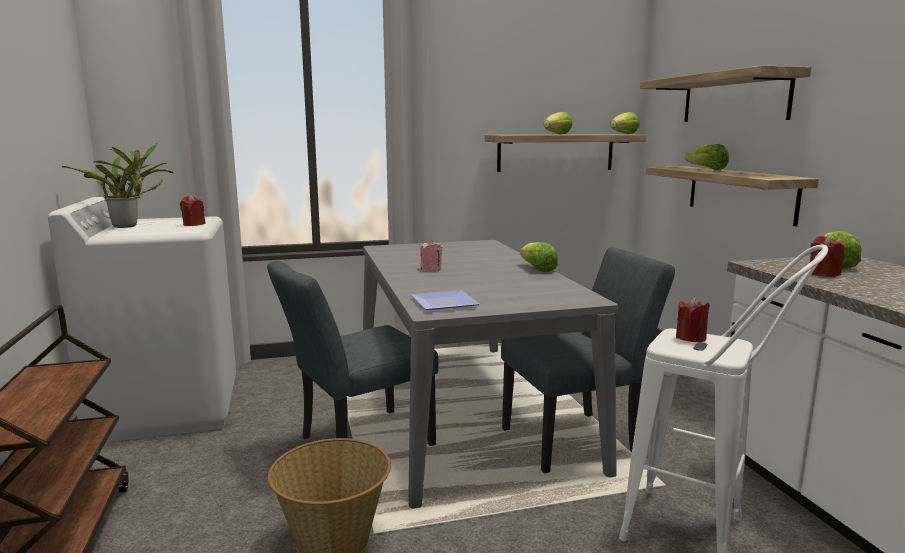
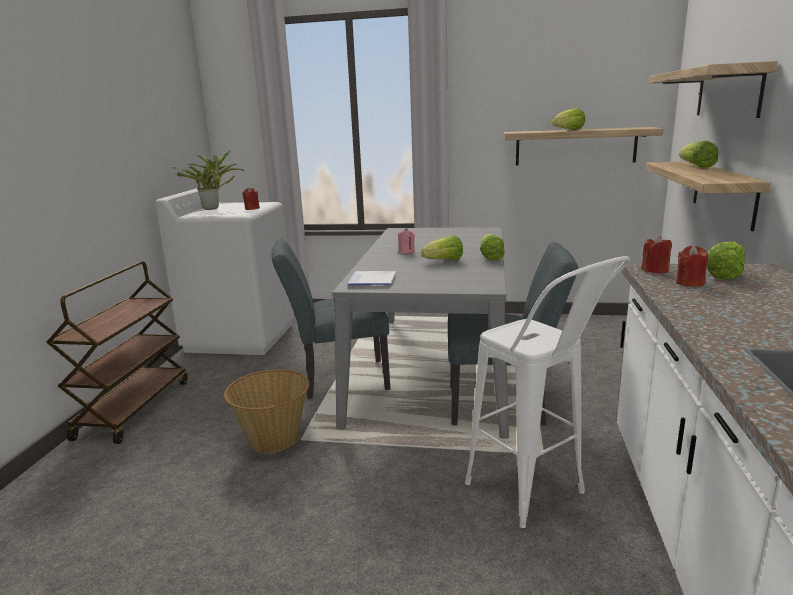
camera: 25 degrees right, 5 degrees up
(624, 134) = (641, 128): lettuce -> lettuce (444, 261)
(690, 338) = (530, 329): red candle -> red candle (655, 270)

